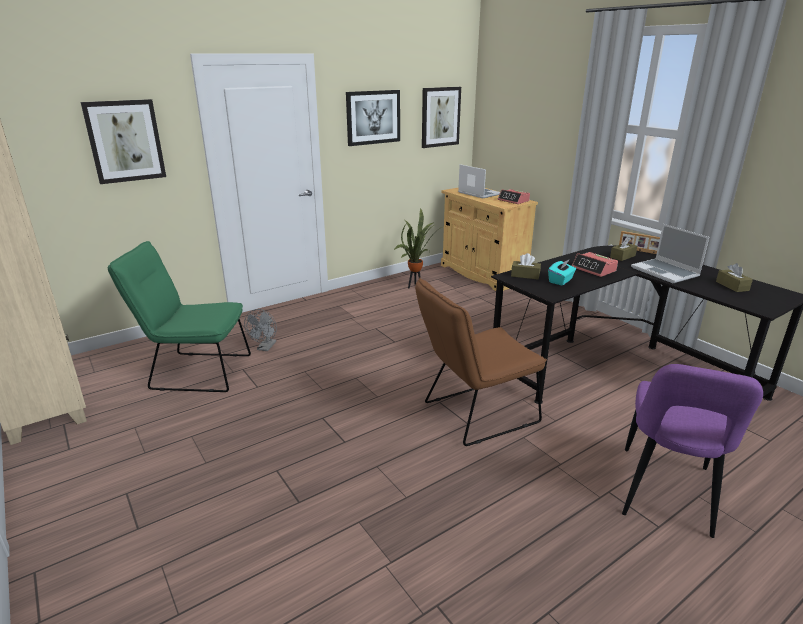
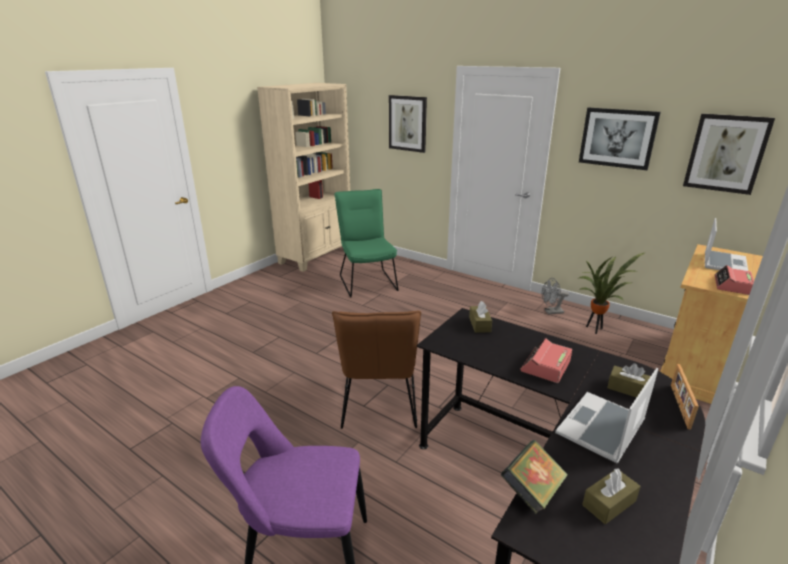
camera: 70 degrees right, 0 degrees up
(265, 348) = (413, 293): grey fan -> grey fan (551, 312)
(474, 414) = (379, 407): brown chair -> brown chair turned 135 degrees counterclockwise
(561, 281) = (483, 346): turquoise tissue box -> none
(729, 301) = (532, 491): none -> book

